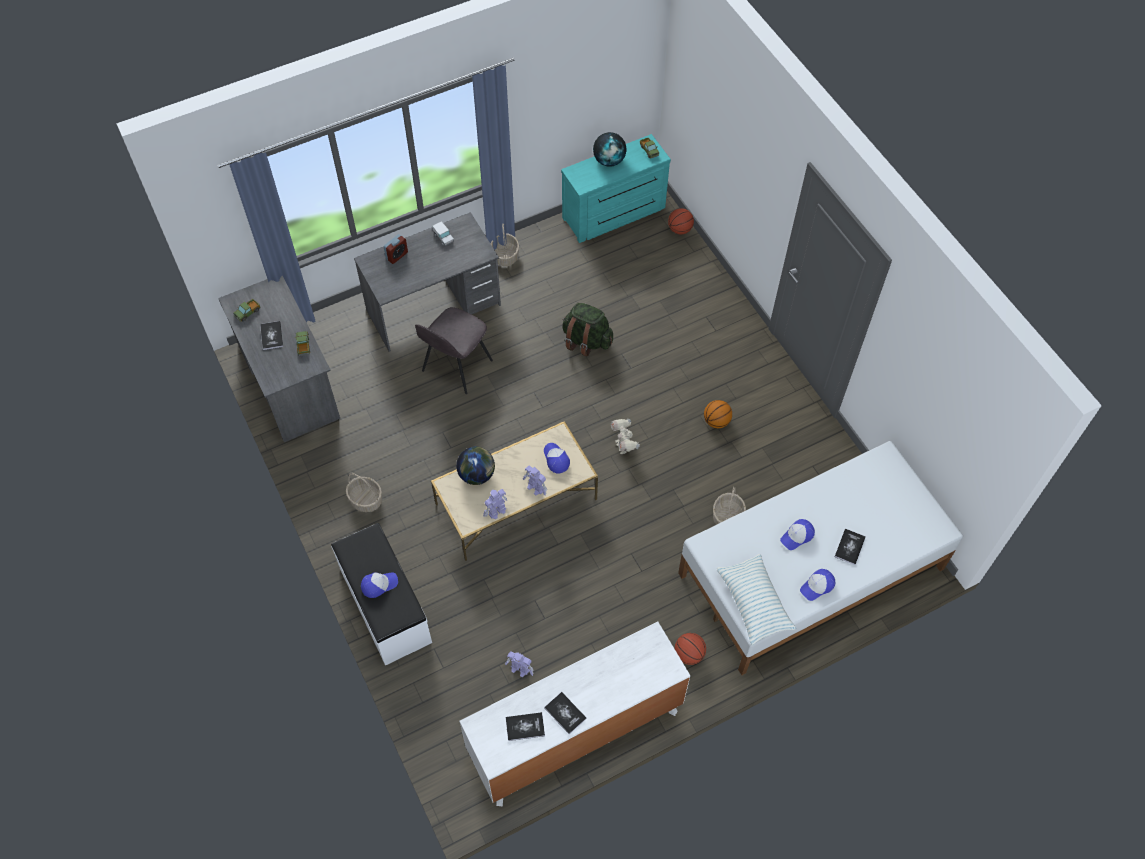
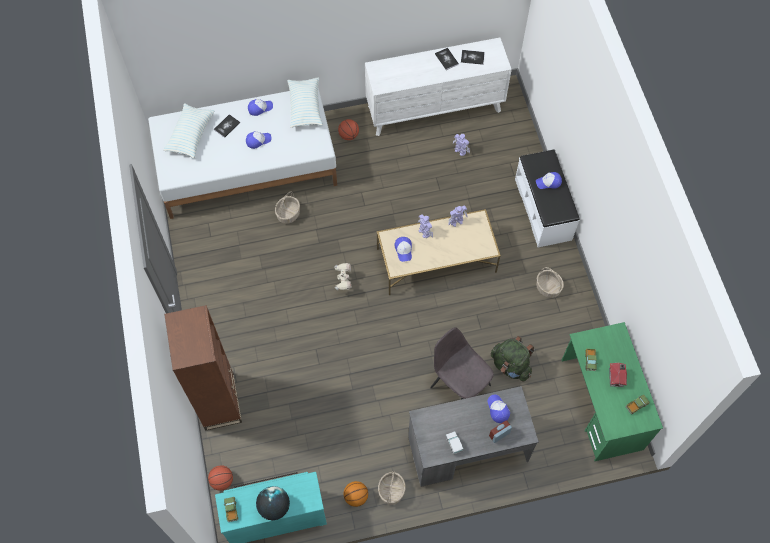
camera: 165 degrees left, 5 degrees up
(271, 336) = (616, 377): book -> toy house
(289, 382) = (601, 404): grey desk -> green desk
(402, 277) = (497, 409): none -> cap
(456, 367) = (459, 385): grey chair -> grey chair turned 90 degrees counterclockwise
(477, 474) = (465, 252): globe -> none
(586, 341) = (344, 383): green backpack -> green backpack (511, 365)
(715, 295) = (219, 401): none -> brown bookcase
(716, 421) = (266, 287): basketball -> basketball (356, 496)
(892, 522) = (190, 135): none -> pillow

